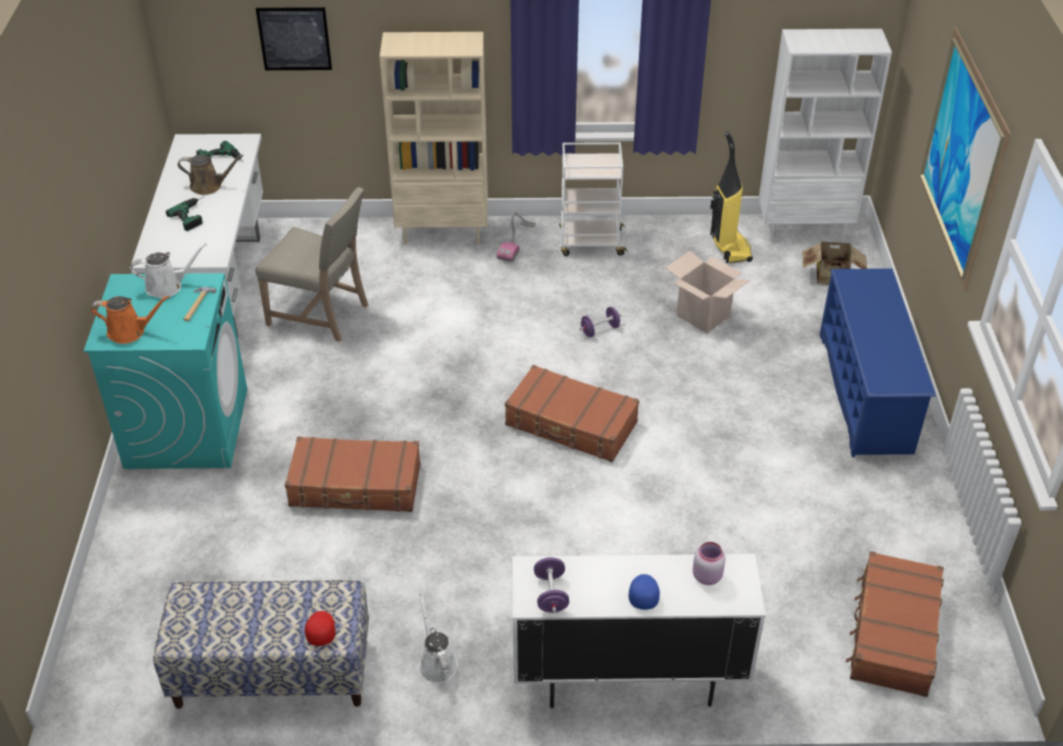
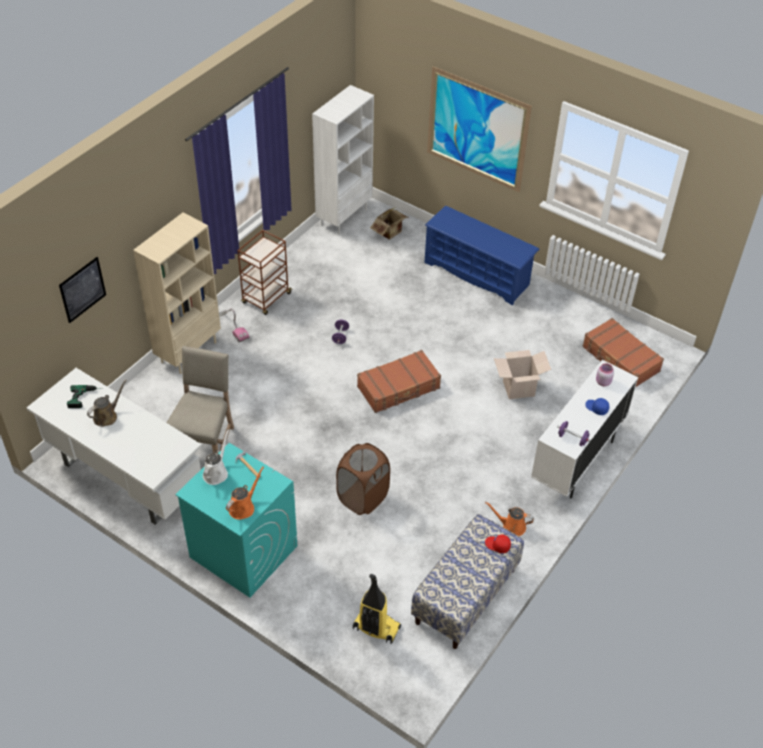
camera: 55 degrees left, 5 degrees up
(194, 214) = (130, 436): power drill -> none
(321, 314) = (205, 442): beige chair -> beige chair turned 45 degrees counterclockwise
(355, 486) = (363, 497): brown suitcase -> brown laundry basket
(437, 663) = (511, 526): white watering can -> orange watering can
(590, 242) = (266, 299): white cart -> brown cart
(703, 315) = (369, 293): cardboard box -> cardboard box (518, 388)
(729, 248) = (329, 251): vacuum cleaner -> vacuum cleaner (375, 628)

